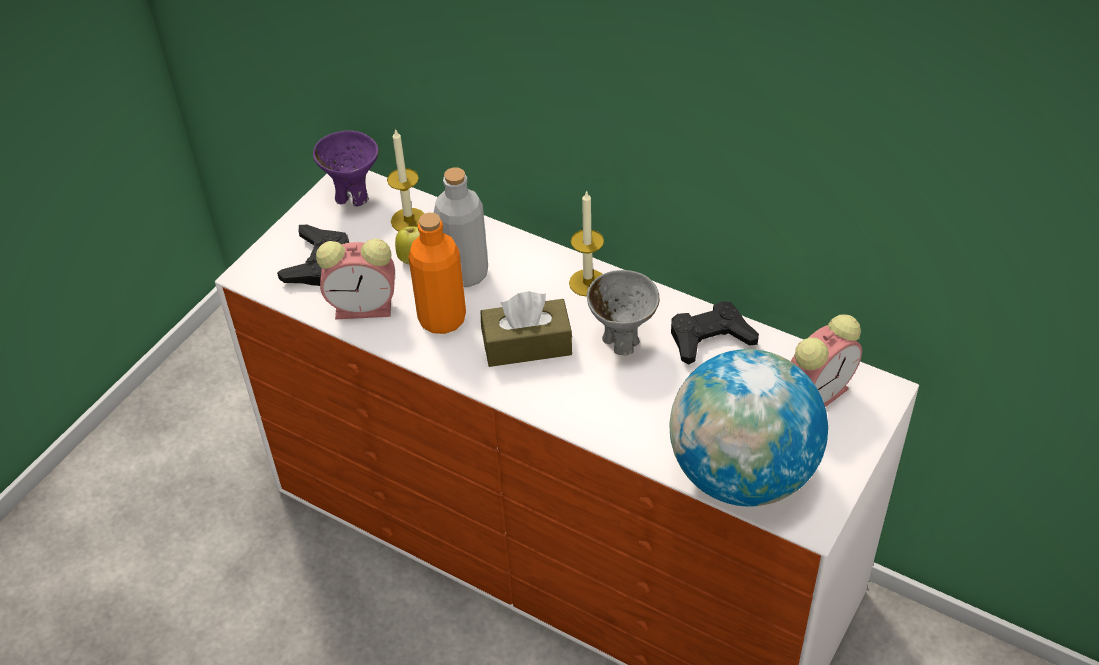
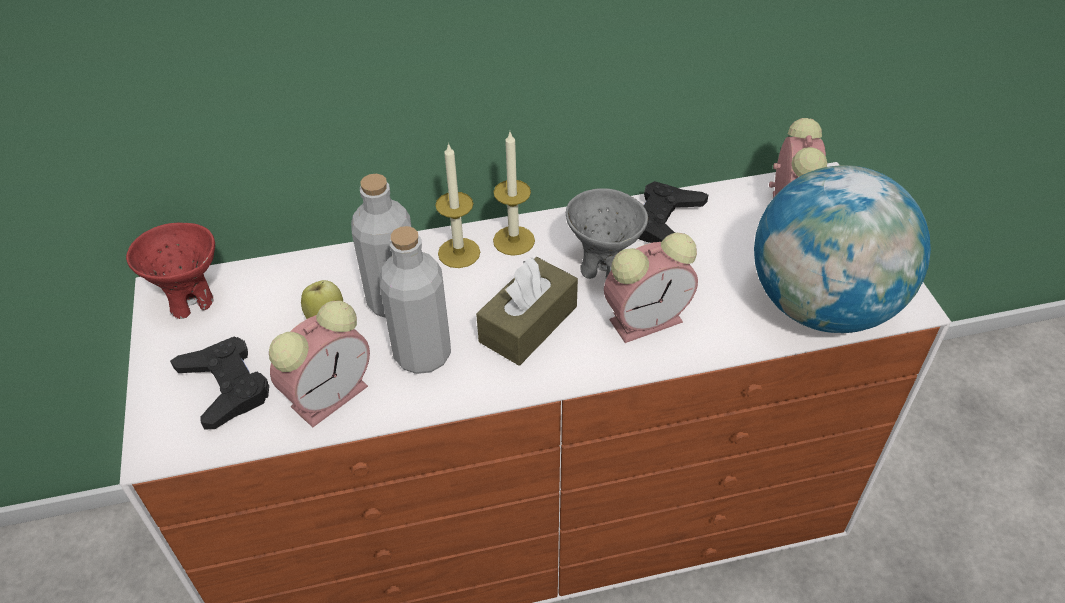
camera: 45 degrees left, 0 degrees up
(352, 197) = (192, 303): purple bowl -> red bowl
(408, 220) = (279, 289): candle -> candle (459, 253)
(442, 319) = (422, 354): orange bottle -> grey bottle
(607, 396) = (648, 319): none -> alarm clock

